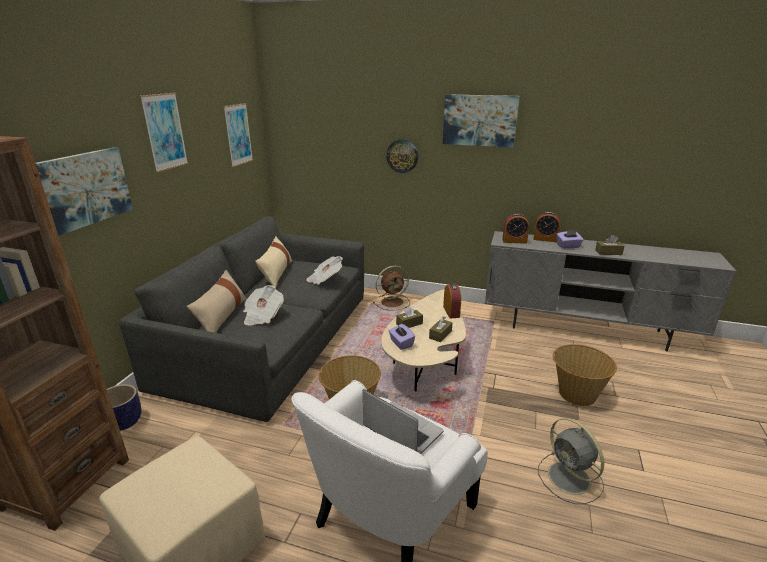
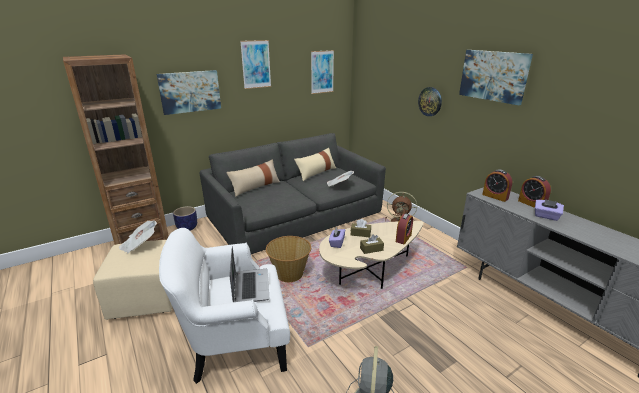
camera: 40 degrees right, 0 degrees up
(262, 316) = (274, 194): newspaper -> newspaper (139, 245)
(576, 394) = (466, 354): basket -> none
(608, 252) = (585, 235): brown tissue box -> none

